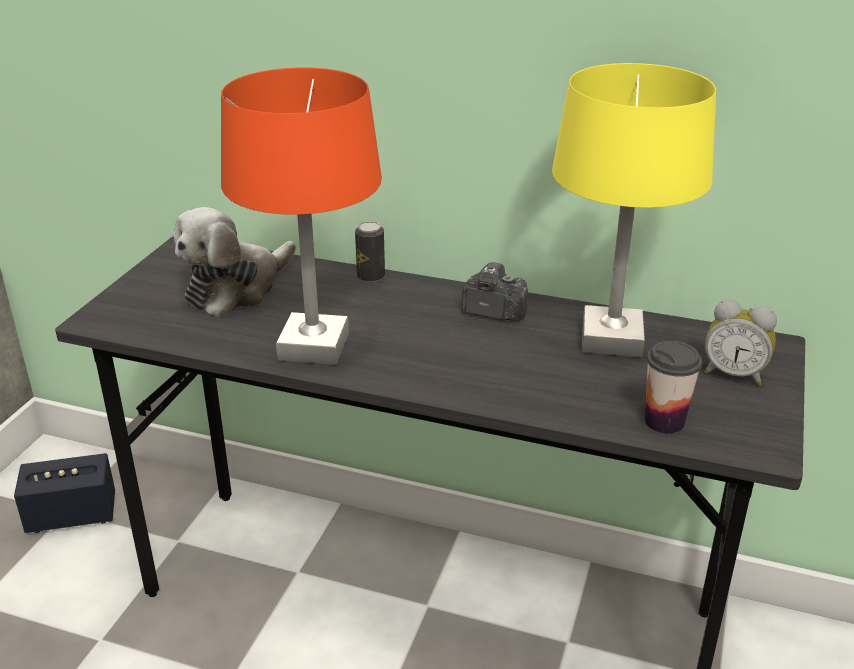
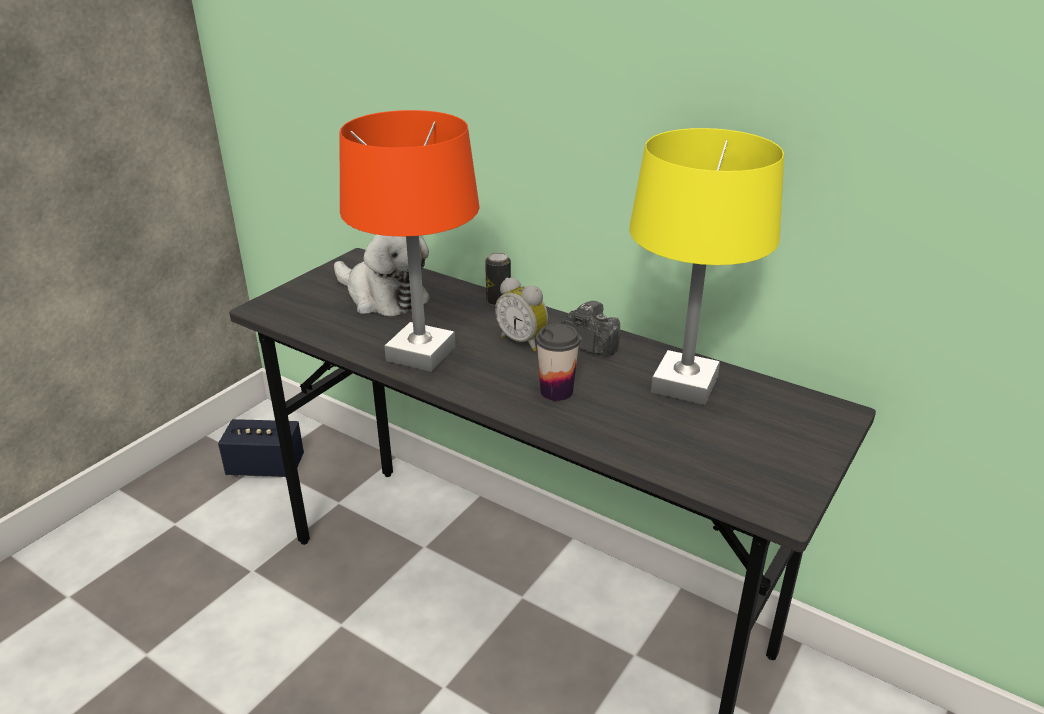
camera: 15 degrees right, 0 degrees up
(236, 288) = (383, 297): plush toy -> plush toy turned 105 degrees counterclockwise
(664, 421) = (696, 466): cup -> cup (556, 391)
(734, 374) = (786, 433): alarm clock -> alarm clock (523, 341)

